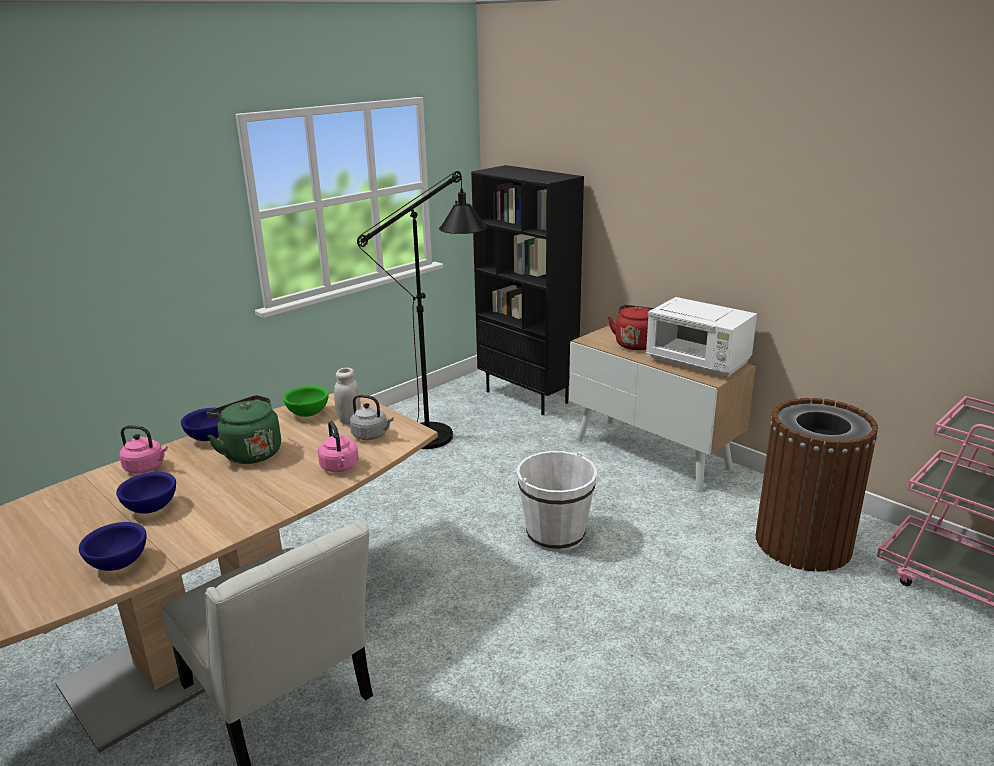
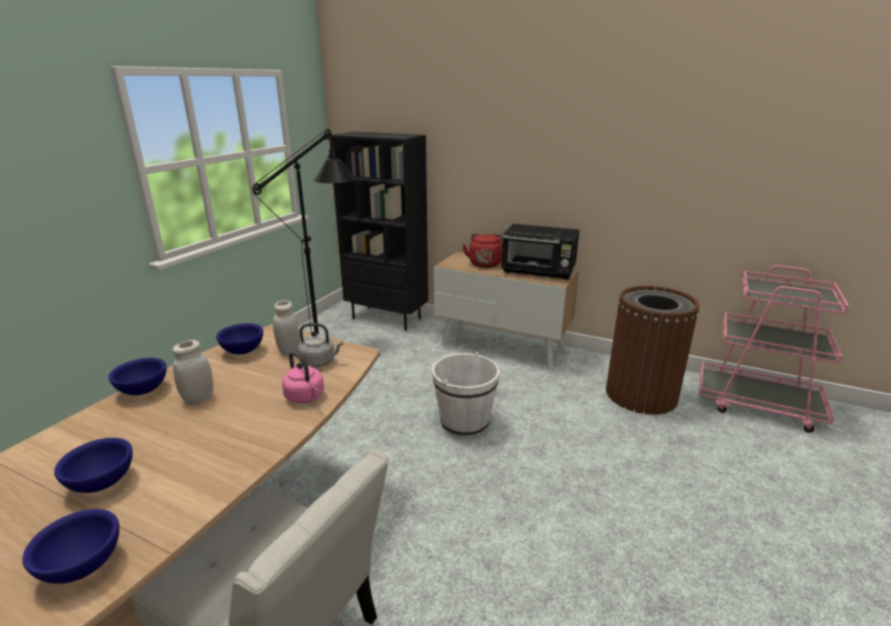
camera: 20 degrees left, 0 degrees up
(146, 467) = (77, 435): pink kettle -> none
(250, 452) = (198, 398): green kettle -> white jar
(308, 414) = (243, 351): green bowl -> blue bowl
(698, 363) = (539, 272): white microwave -> black microwave

